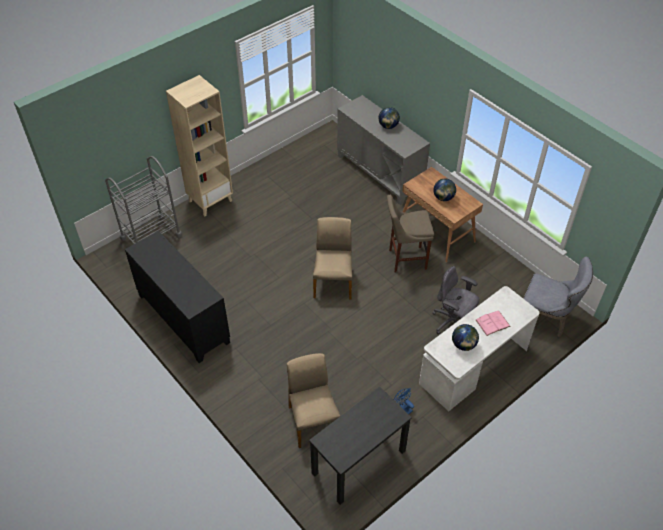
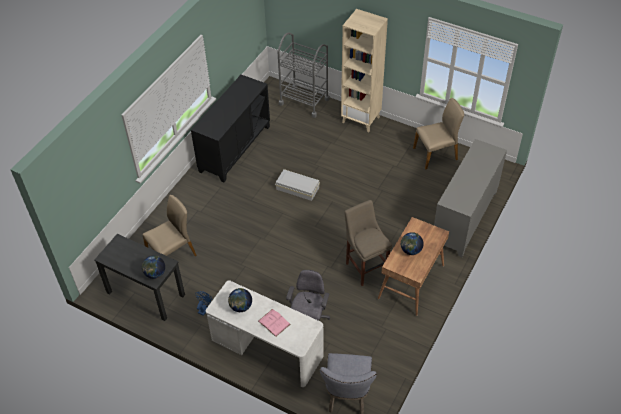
camera: 70 degrees right, 0 degrees up
(277, 280) = (298, 189): none -> white storage box
(333, 281) = (314, 224): beige chair -> beige chair (436, 154)
(388, 126) = (474, 180): globe -> globe (155, 274)

